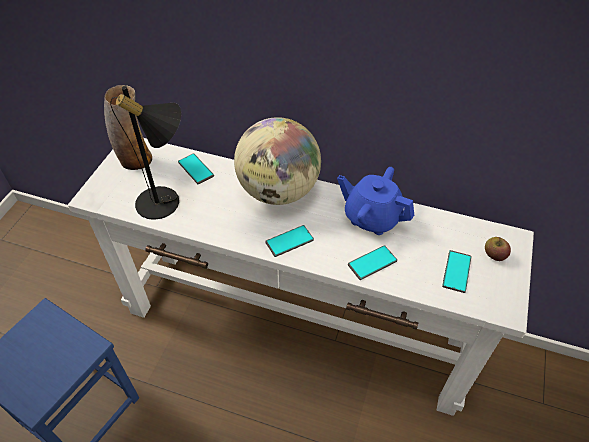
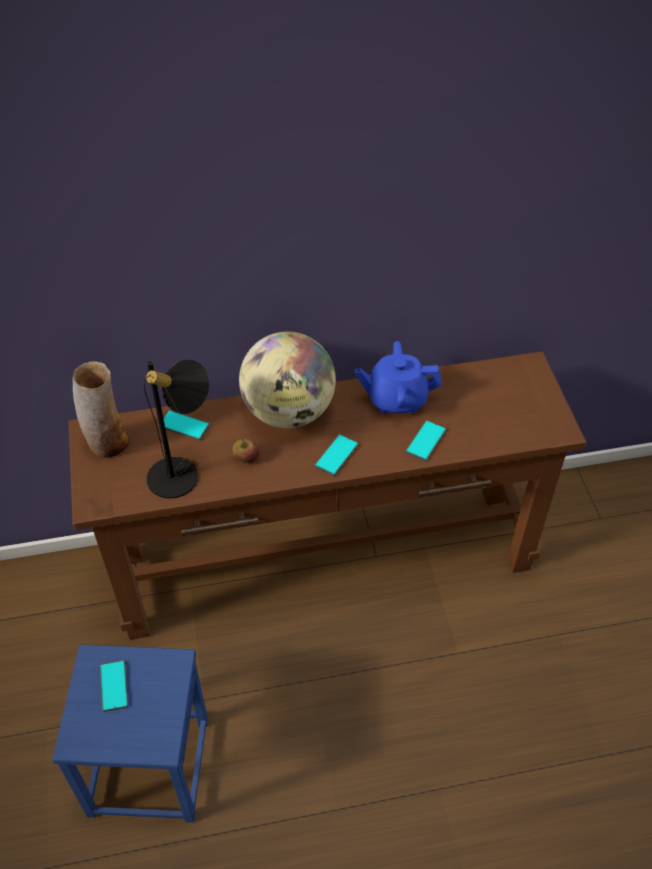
camera: 30 degrees left, 0 degrees up
(295, 325) = (325, 560): white console table -> brown console table
(456, 271) = (501, 416): phone -> phone (113, 685)
(494, 255) = (523, 387): apple -> apple (246, 458)

